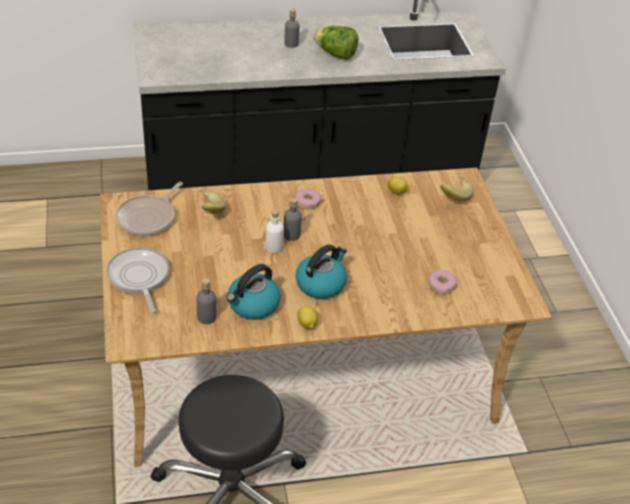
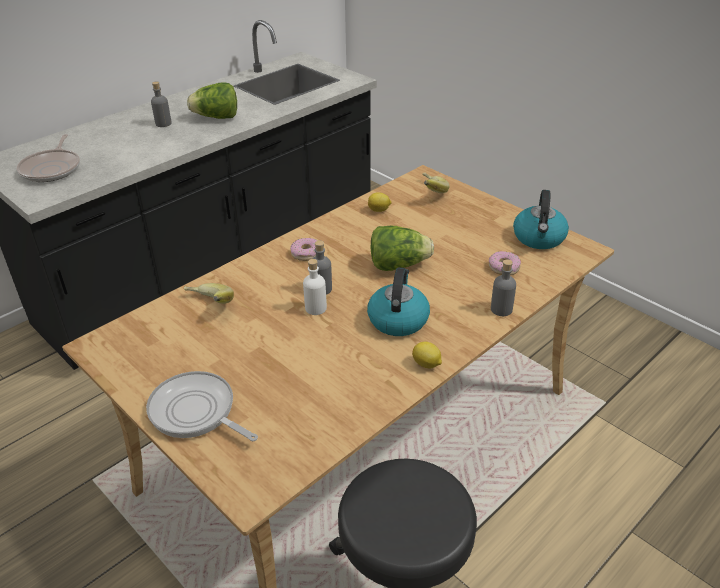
camera: 30 degrees left, 5 degrees down
(148, 218) = (147, 344): frying pan -> frying pan (52, 169)
(206, 317) = (316, 413): grey bottle -> grey bottle (501, 309)
(253, 305) = (353, 374): kettle -> kettle (539, 238)
(364, 244) = (398, 265): none -> lettuce

